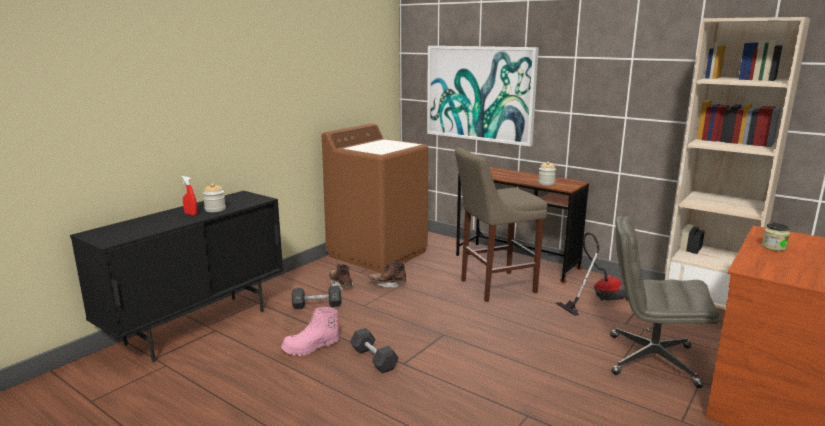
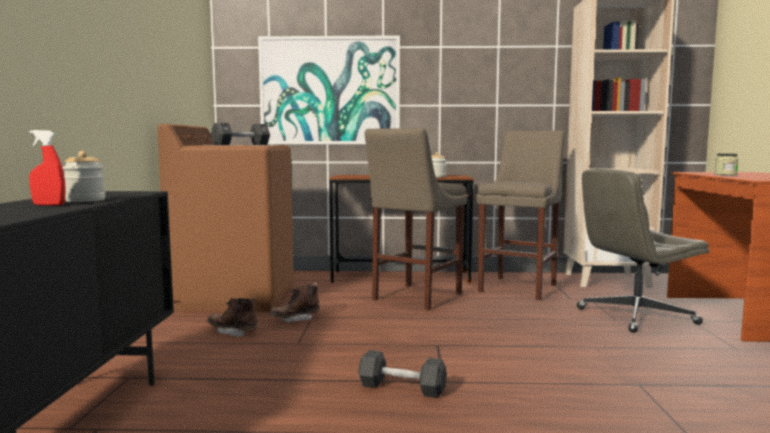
camera: 35 degrees left, 10 degrees down
(311, 347) = (299, 401): pink boot -> none
(317, 305) = (232, 358): black dumbbell -> black dumbbell (241, 145)
(601, 299) = (520, 287): vacuum cleaner -> beige stool

